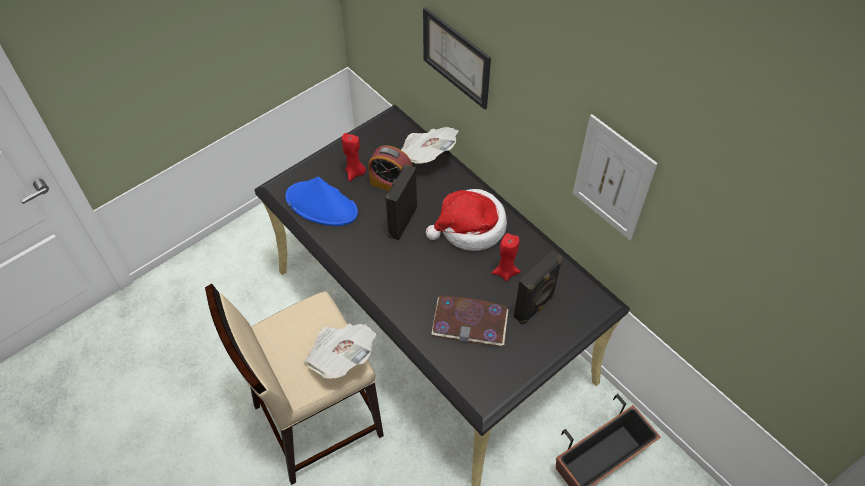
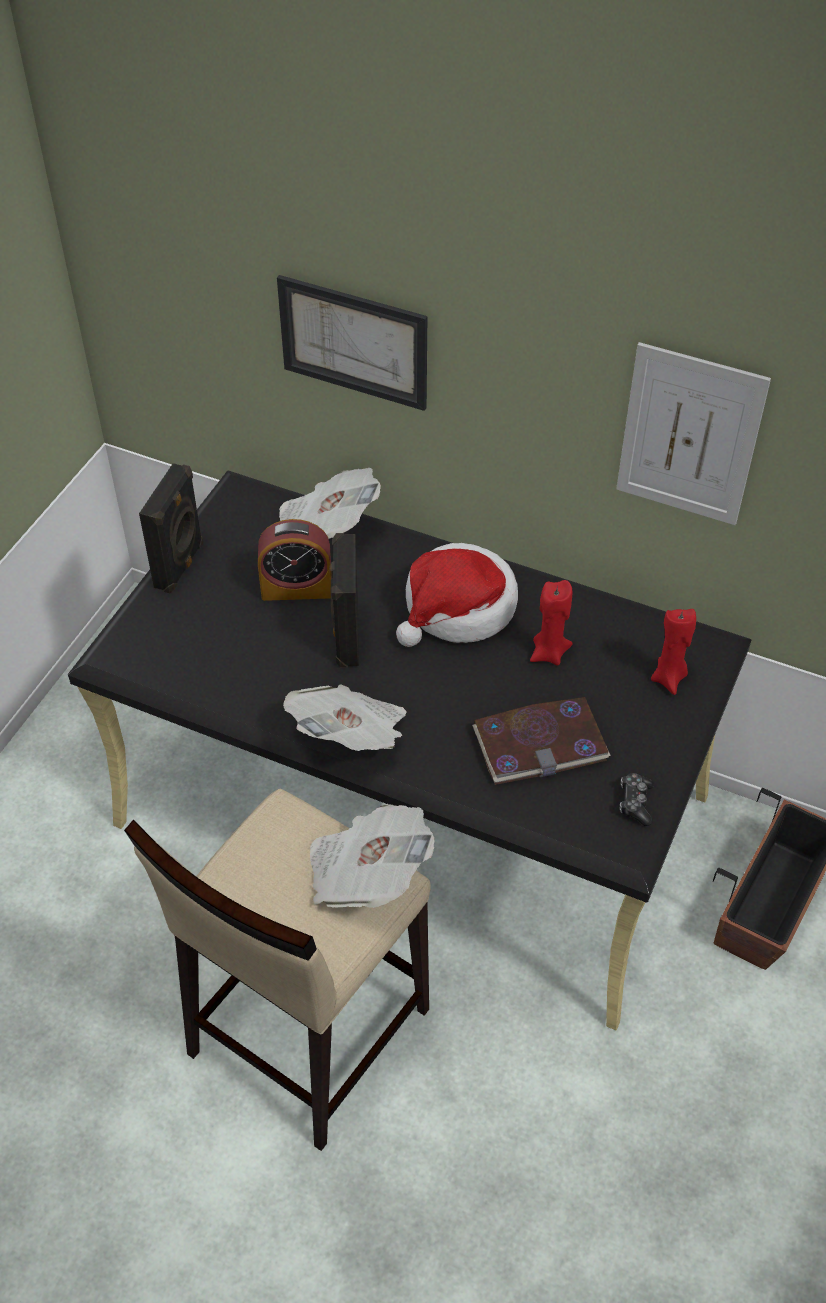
camera: 25 degrees left, 5 degrees down
(322, 205) = (202, 657): blue hat -> none
(355, 173) = (227, 591): red candle -> red candle (669, 678)
(372, 278) = (351, 736): none -> newspaper
(503, 377) = (635, 803): none -> game controller
(535, 307) = (621, 686): black speaker -> black speaker (181, 566)

